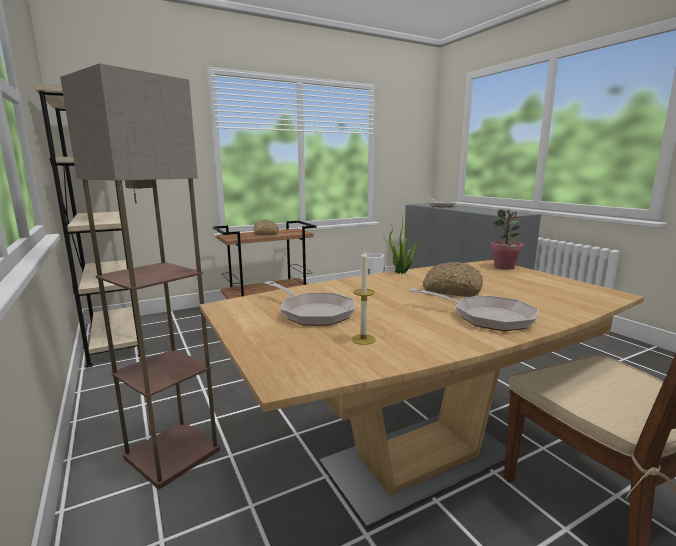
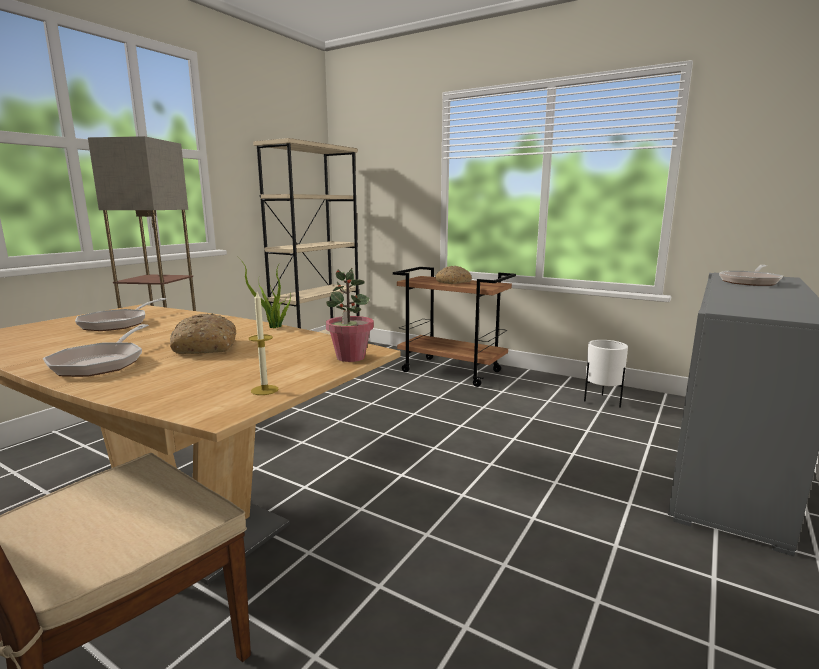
camera: 60 degrees right, 0 degrees up
(363, 339) = (47, 339): candle -> candle (264, 390)

